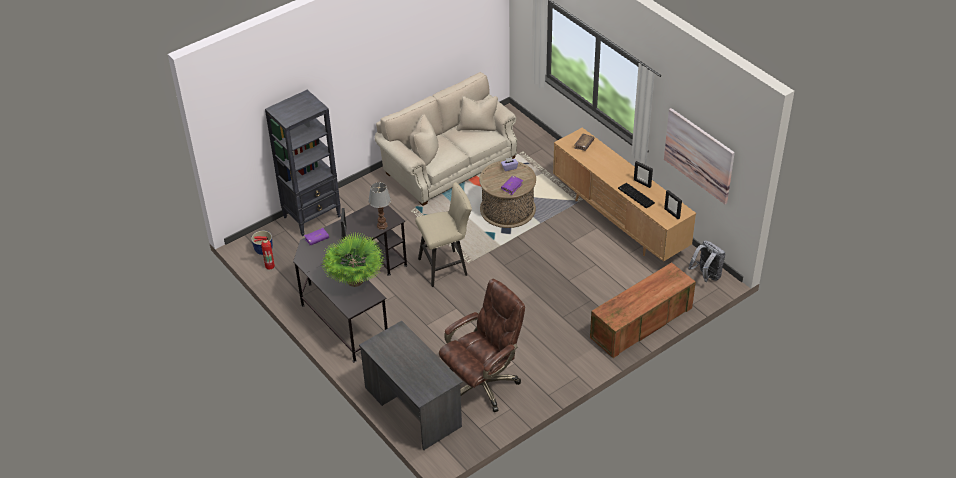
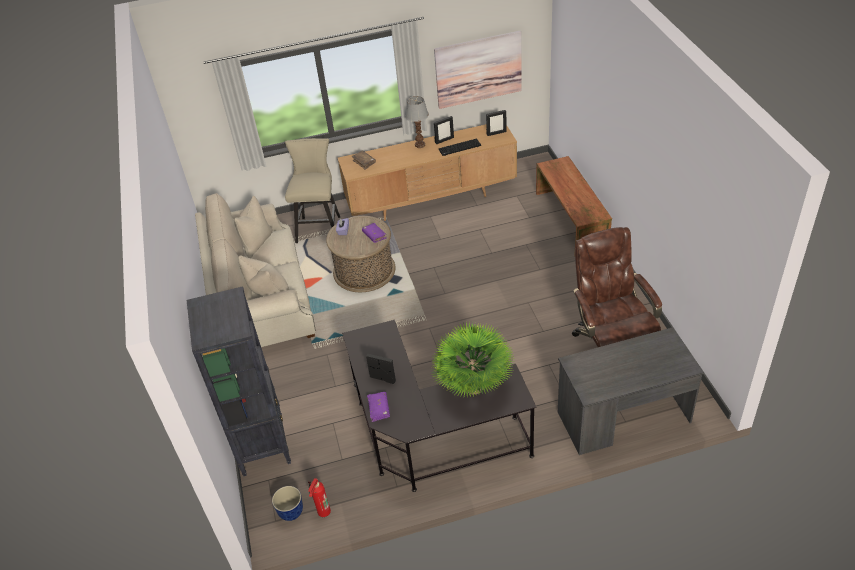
camera: 65 degrees left, 0 degrees up
(382, 226) = (391, 341): table lamp -> table lamp (420, 145)
(446, 267) = (422, 339): beige stool -> beige stool (319, 227)
(706, 276) = (531, 168): grey backpack -> none

